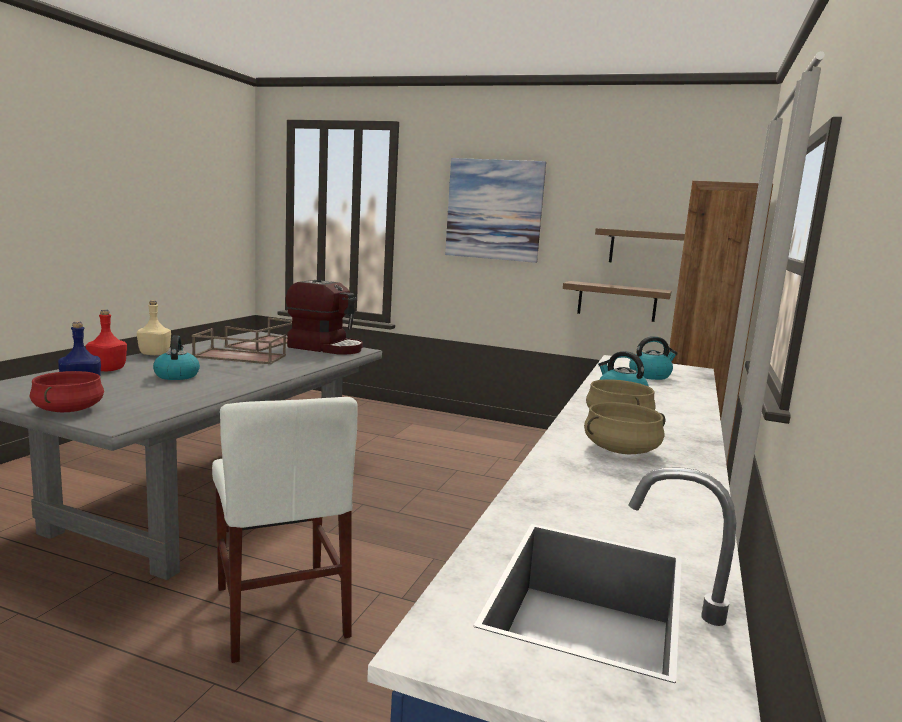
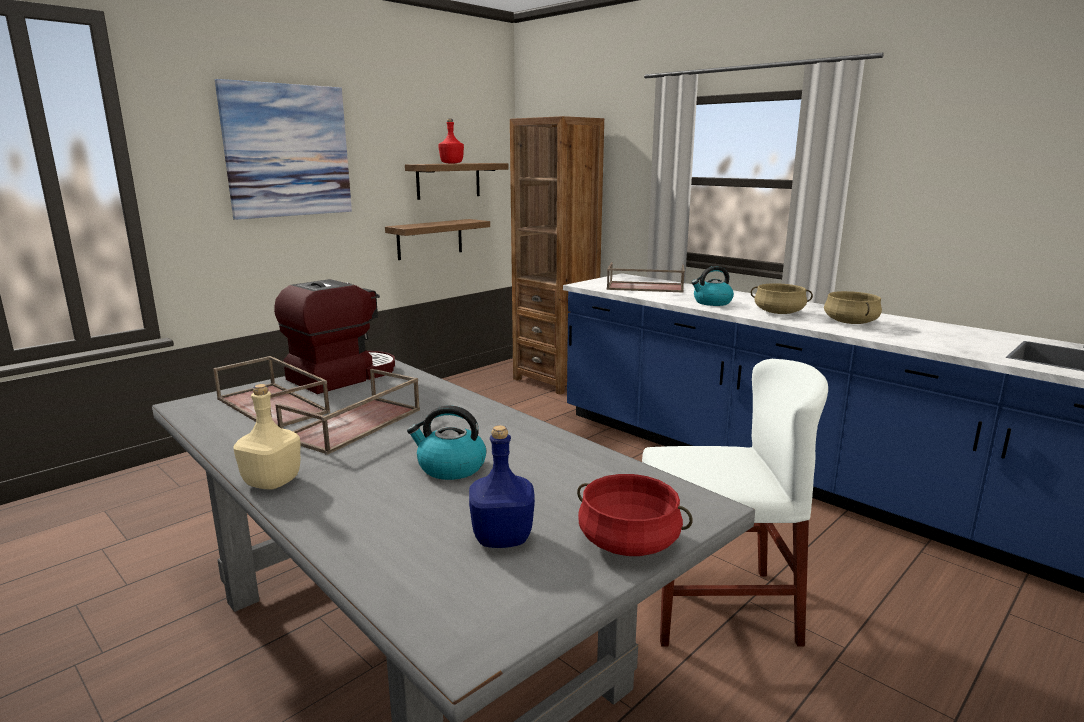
camera: 65 degrees left, 5 degrees up
(108, 369) = (369, 520): red bottle -> red bottle (451, 163)
(650, 375) = (644, 287): kettle -> brown tray

